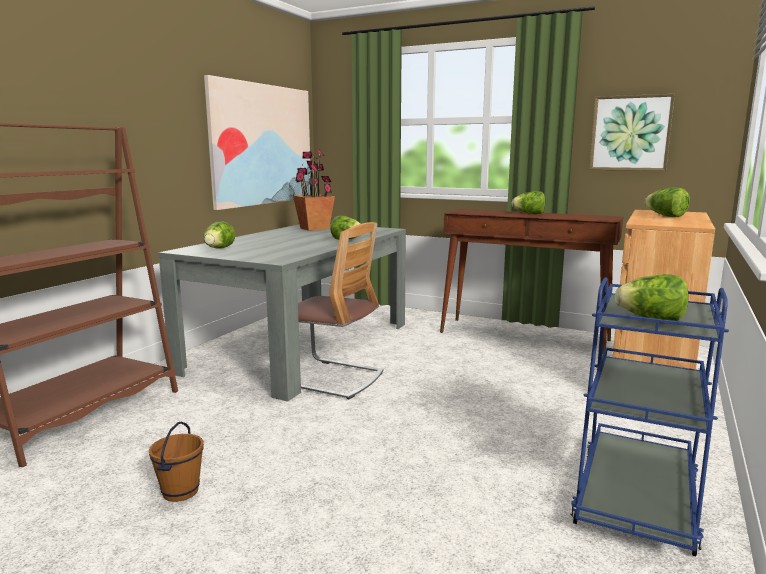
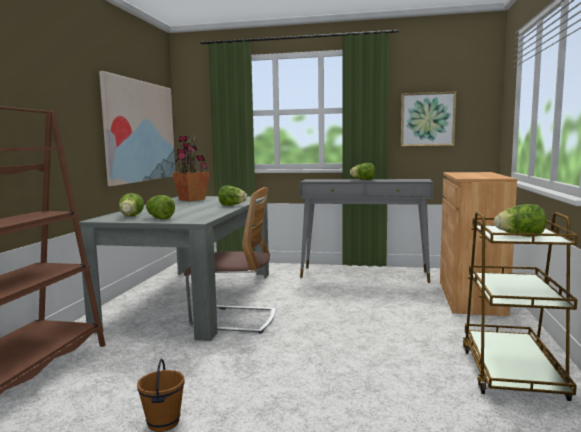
camera: 15 degrees left, 5 degrees down
(524, 336) = (365, 274): brown console table -> grey console table
(636, 500) = (511, 372): blue cart -> brown cart
(665, 216) = (472, 174): lettuce -> lettuce (159, 218)

